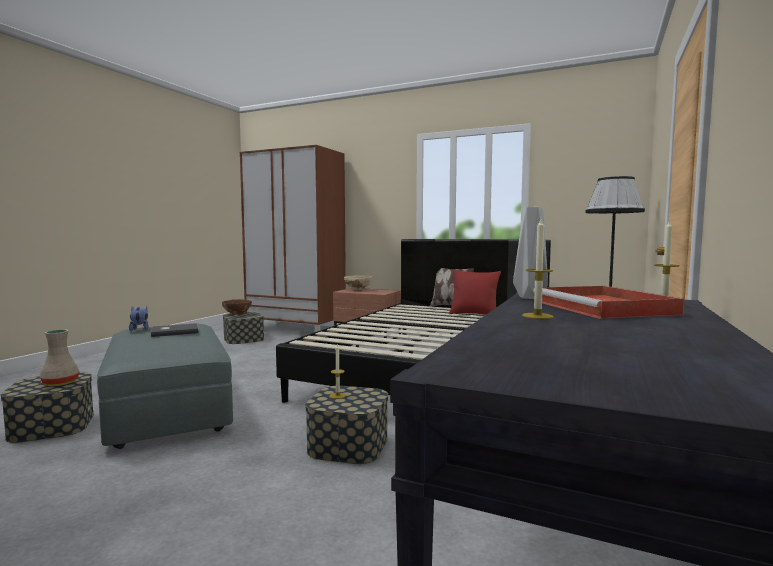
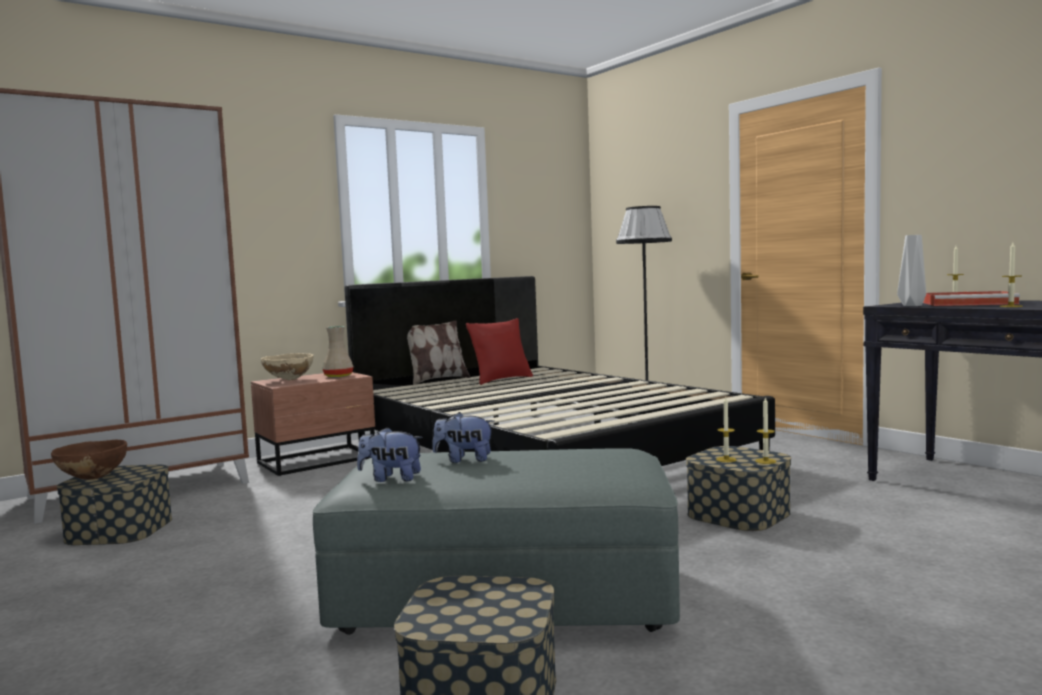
camera: 60 degrees left, 0 degrees up
(59, 383) = (488, 596): beige vase -> beige vase (338, 376)
(174, 332) = (464, 460): grey book -> plush toy
(341, 407) = (765, 461): none -> candle

